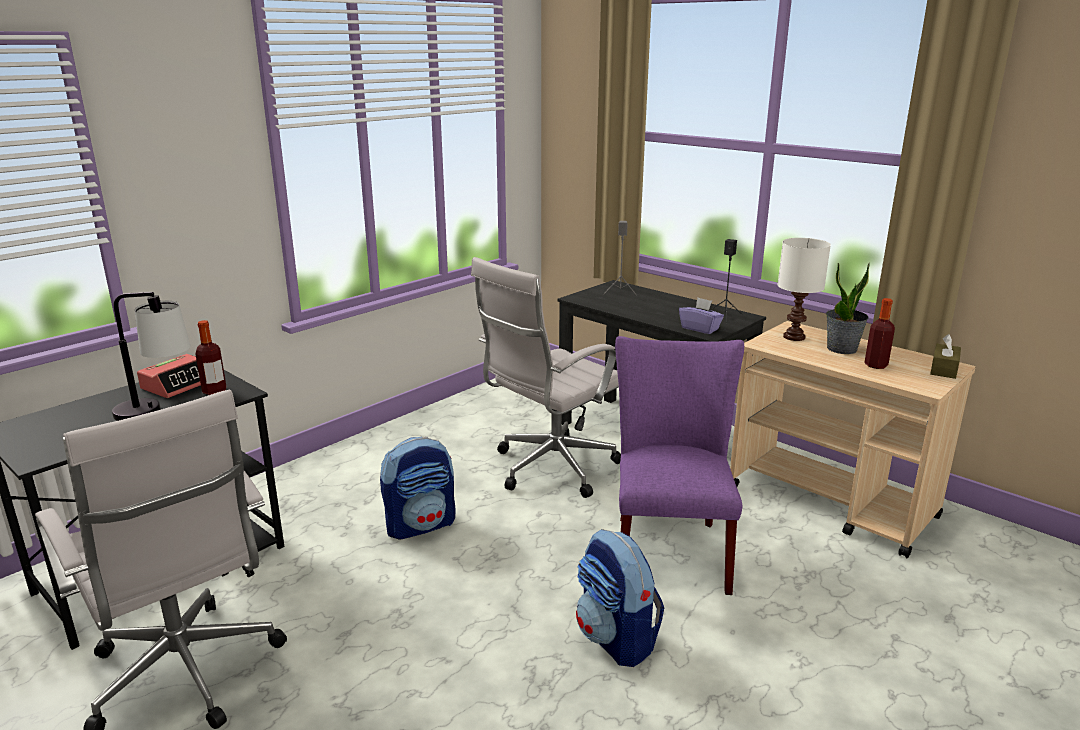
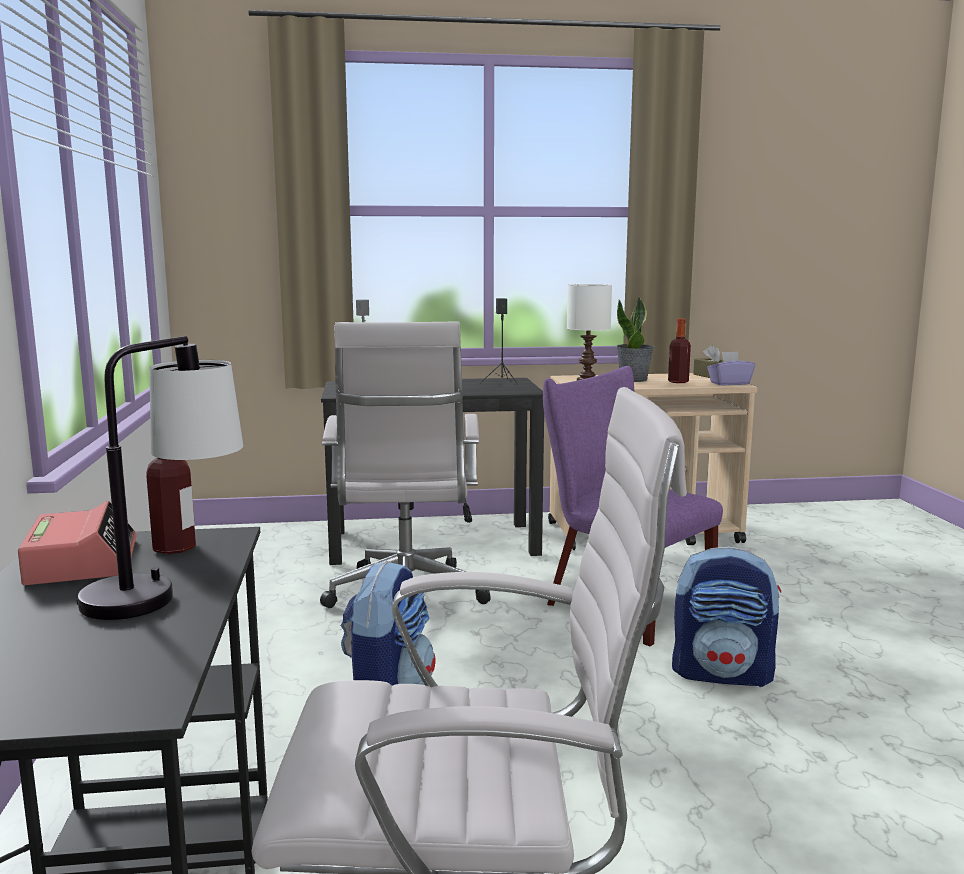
camera: 50 degrees left, 10 degrees down
(700, 328) = (510, 390): purple tissue box -> purple tissue box (729, 383)

